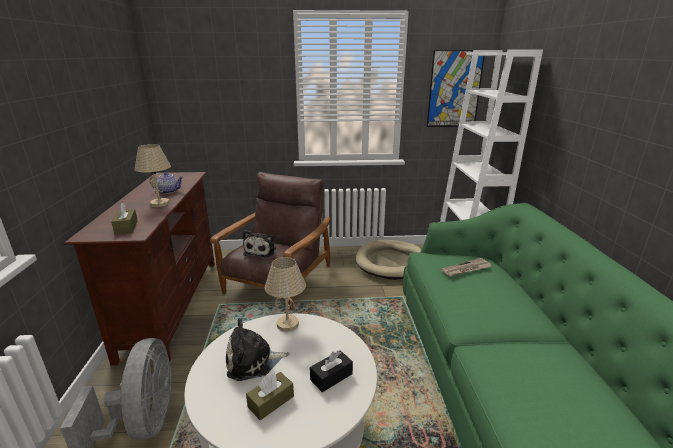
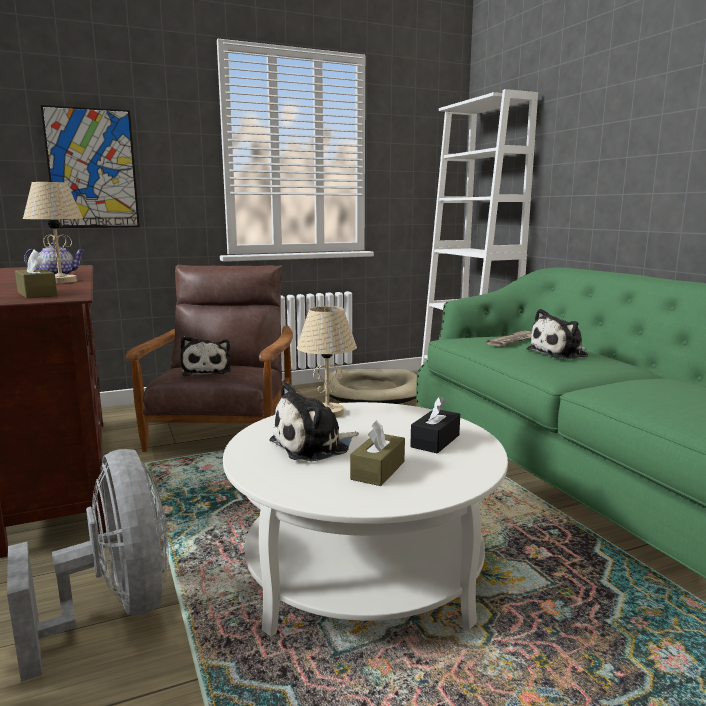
camera: 20 degrees left, 10 degrees down
(454, 89) = (424, 158): picture -> picture (92, 169)
(489, 295) = (560, 353): none -> plush toy

